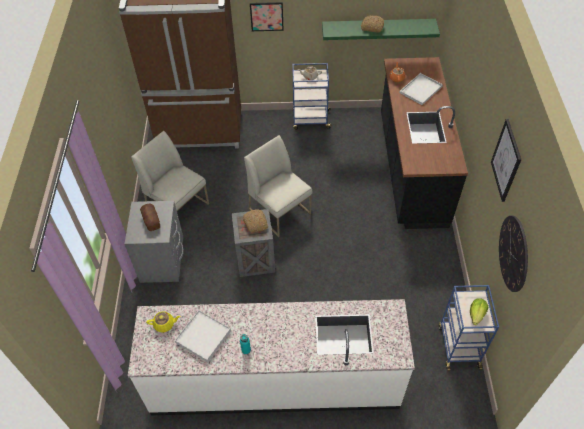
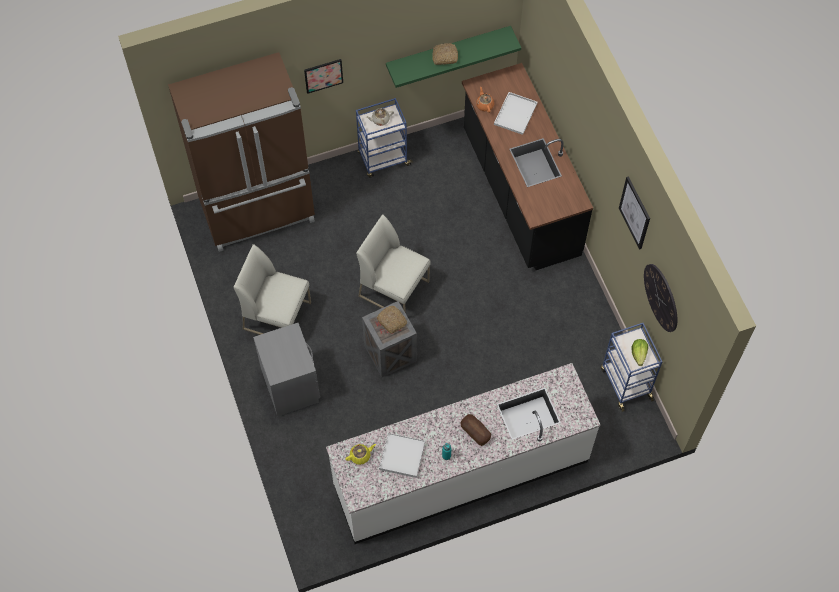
camera: 20 degrees left, 10 degrees up
(151, 220) = (285, 352): bread -> bread (475, 432)

